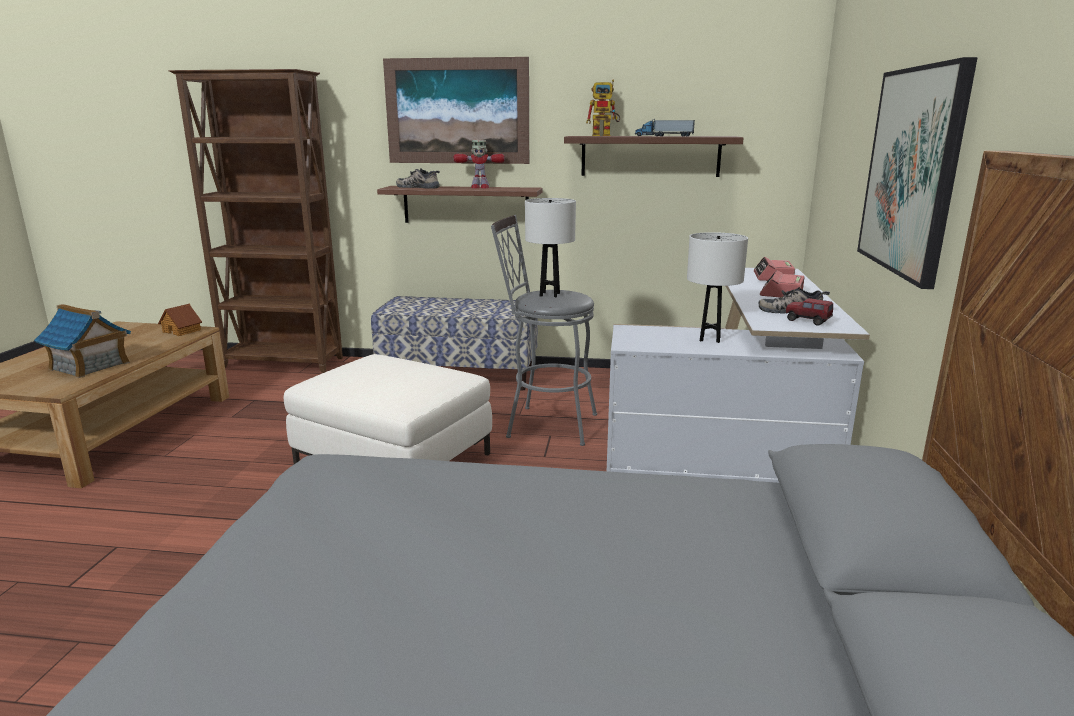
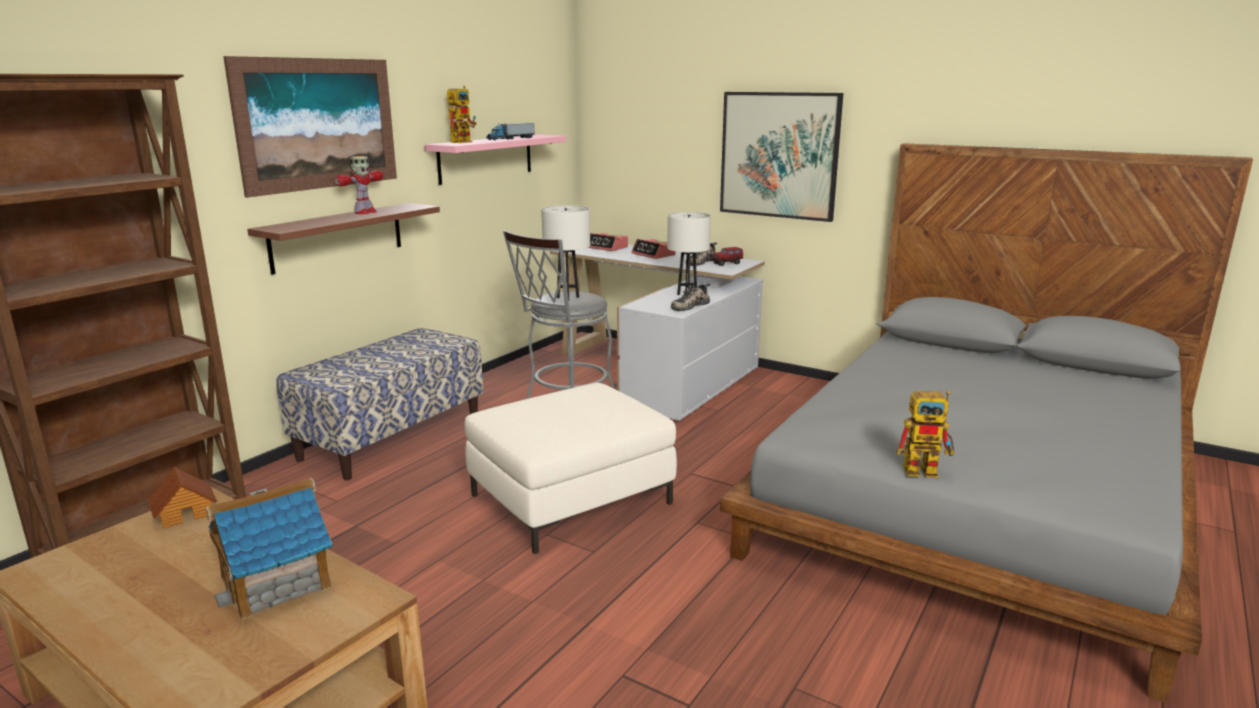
camera: 65 degrees left, 0 degrees up
(230, 553) = (927, 470): none -> toy robot
(419, 187) = (305, 223): shoe -> shoe (689, 305)
(650, 156) = (486, 158): brown shelf -> pink shelf

